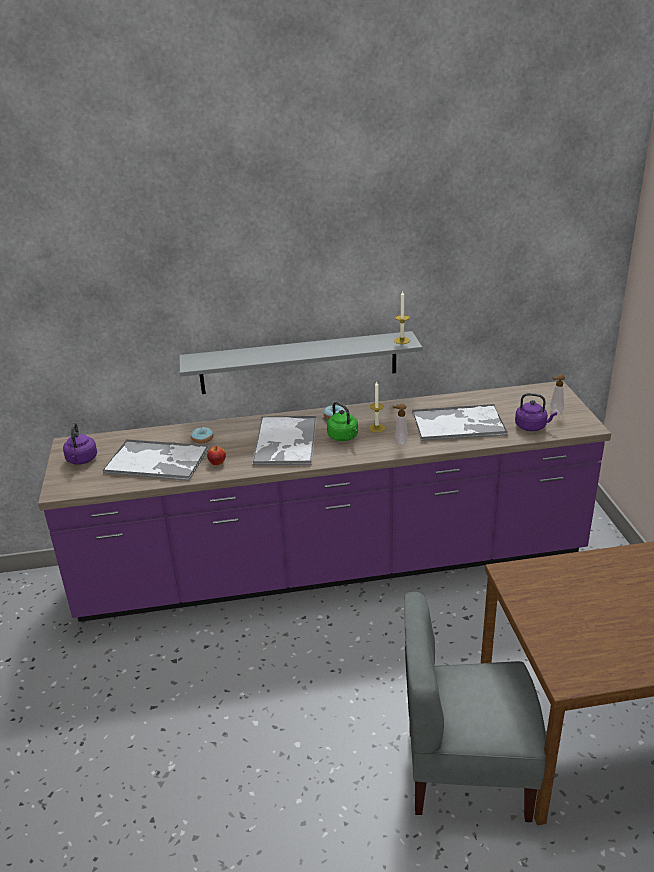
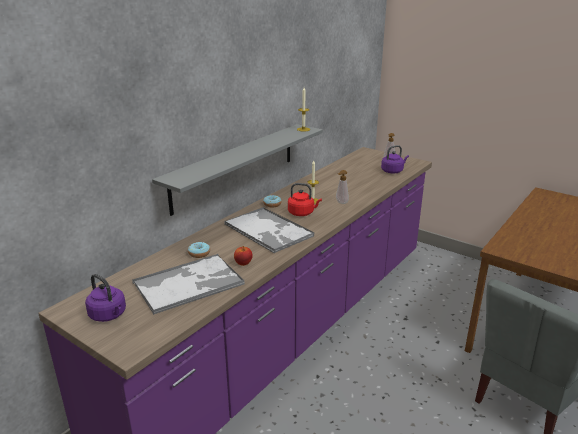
camera: 45 degrees left, 5 degrees down
(344, 437) = (302, 213): green kettle -> red kettle
(459, 424) = (354, 182): tray -> none

